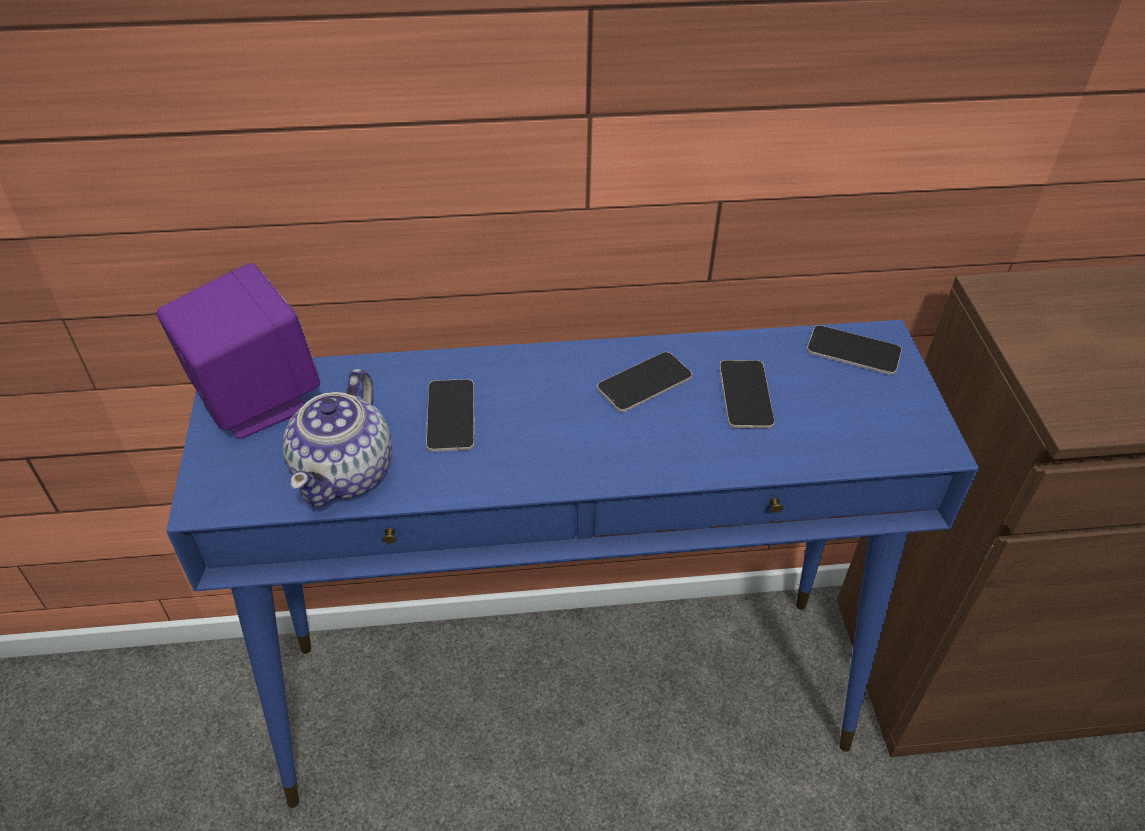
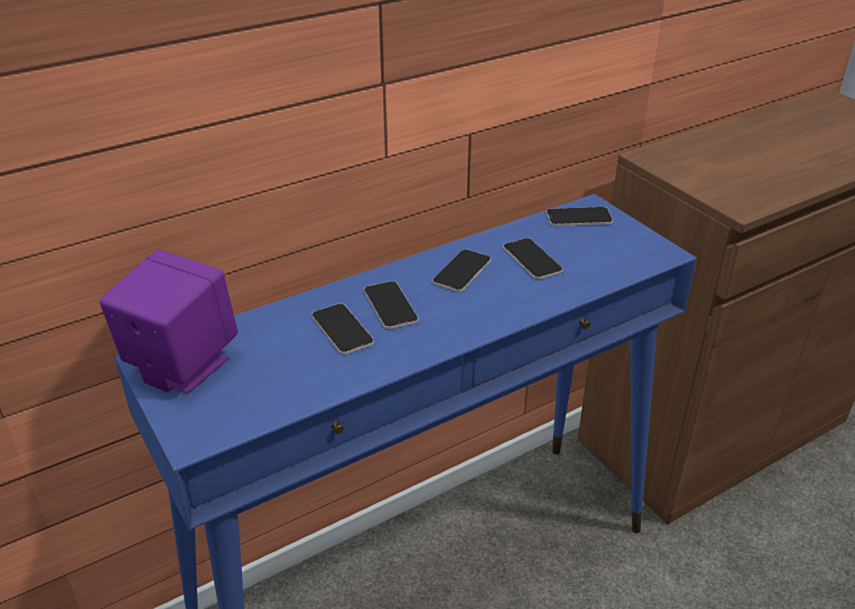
camera: 25 degrees left, 10 degrees down
(346, 472) = (290, 386): teapot -> none
(526, 402) = (390, 306): none -> phone

